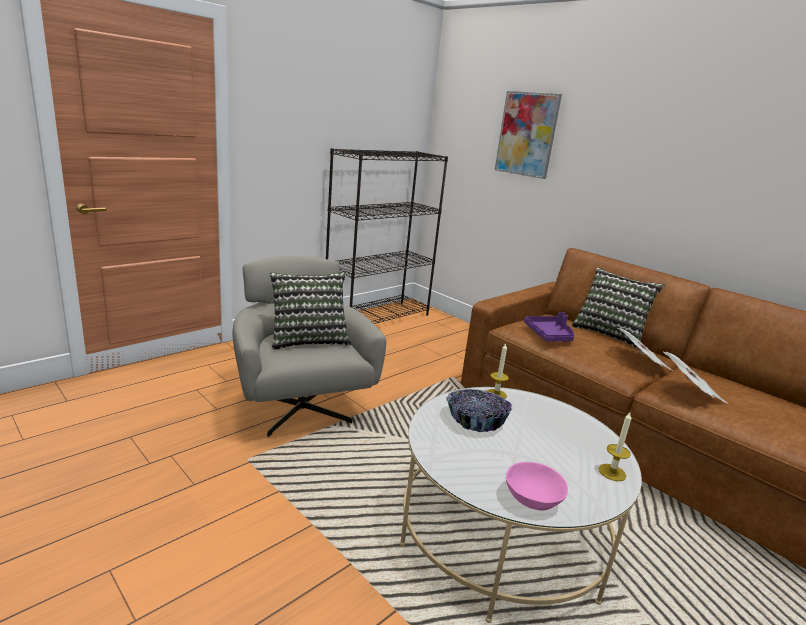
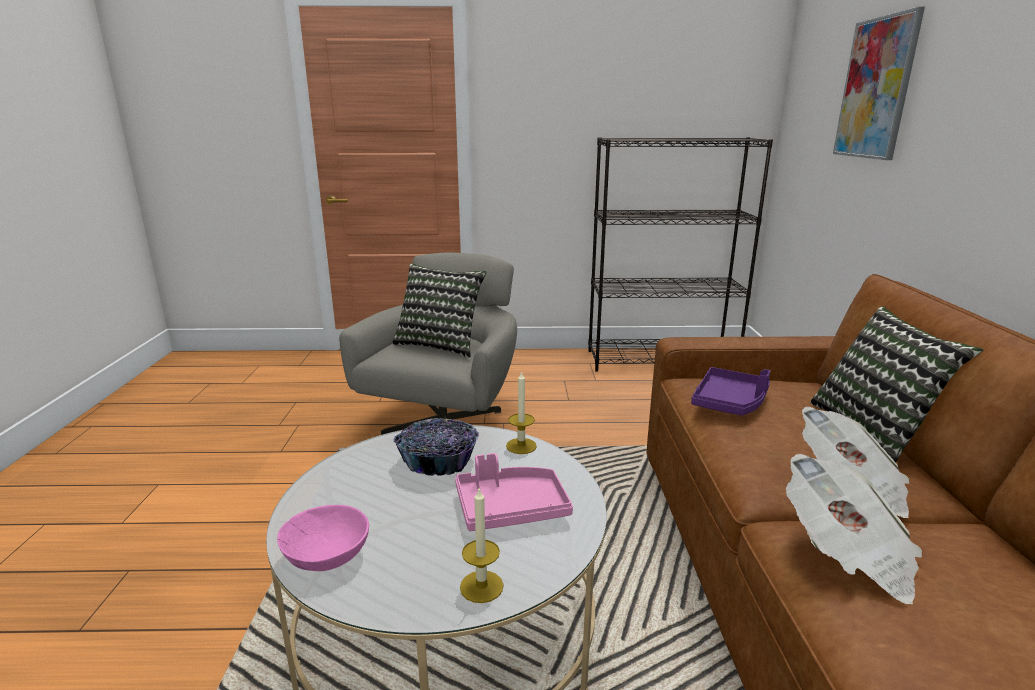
camera: 45 degrees right, 0 degrees up
(554, 430) = (510, 508): none -> pink tray

